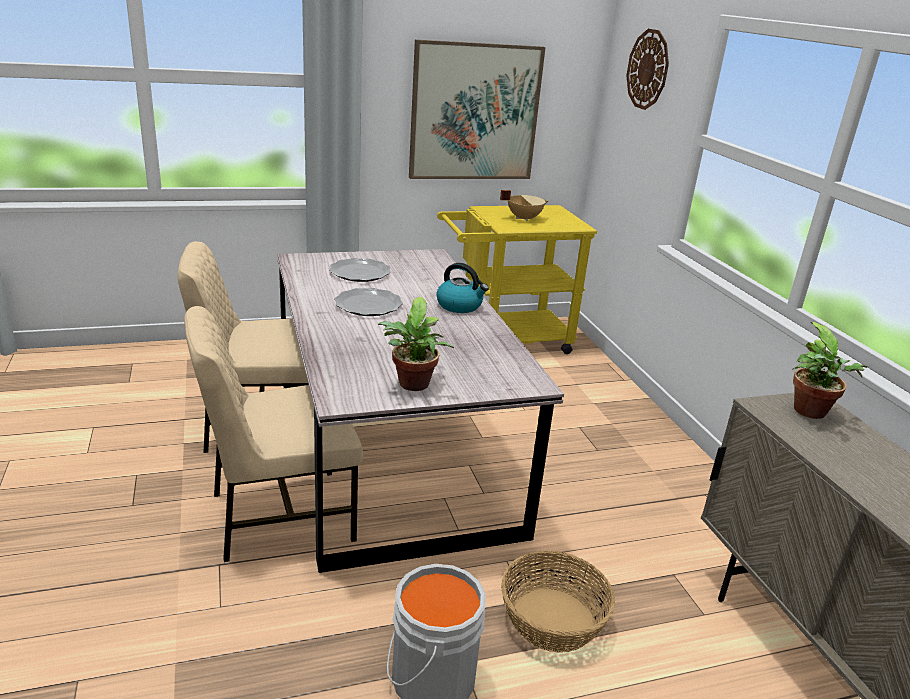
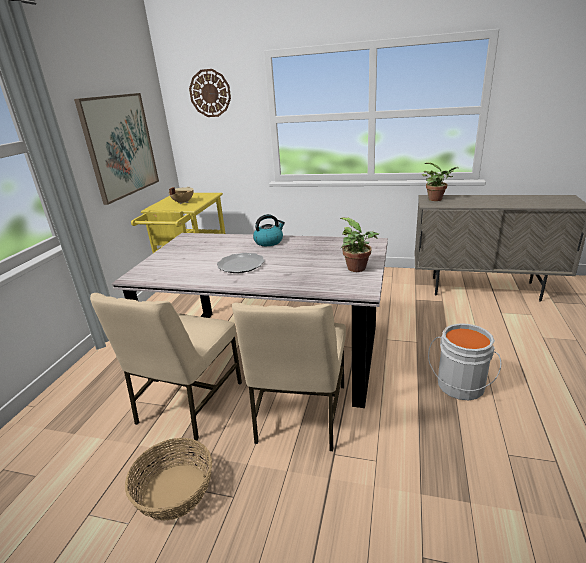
camera: 55 degrees left, 0 degrees up
(360, 272) = (187, 260): plate -> none
(553, 619) = (432, 338): basket -> basket (175, 490)

